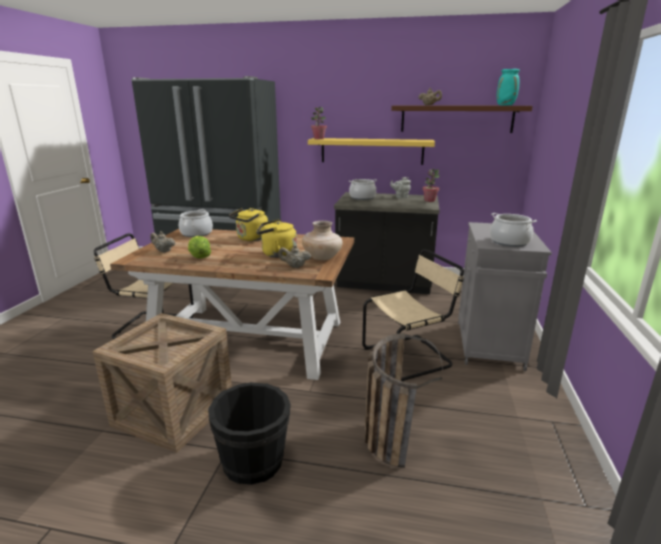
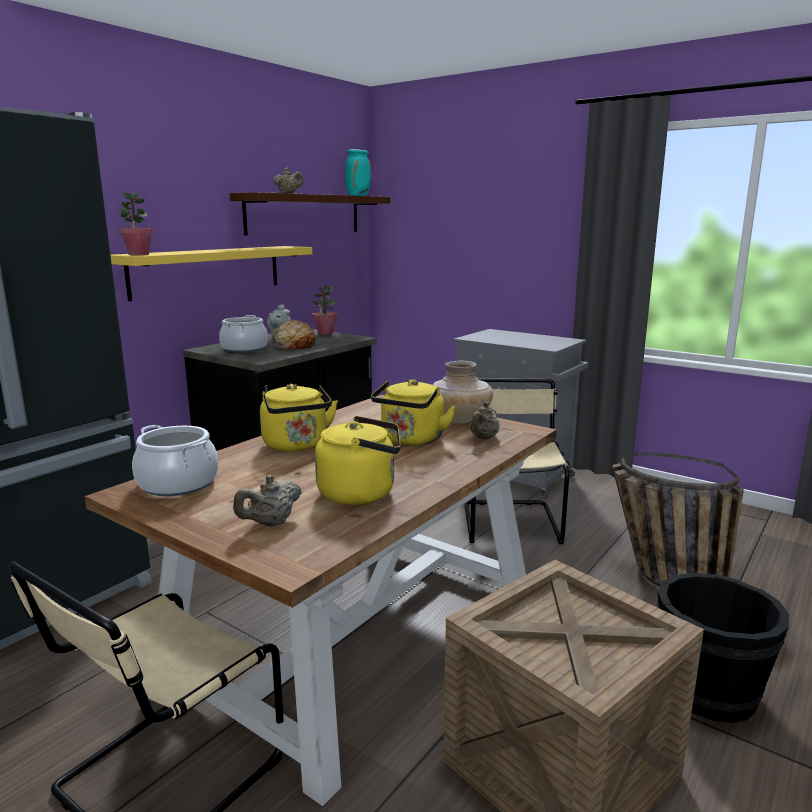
camera: 65 degrees left, 5 degrees down
(199, 257) = (361, 493): lettuce -> yellow kettle
(386, 202) = (294, 345): none -> bread
(509, 242) = (544, 341): cooking pot -> none

